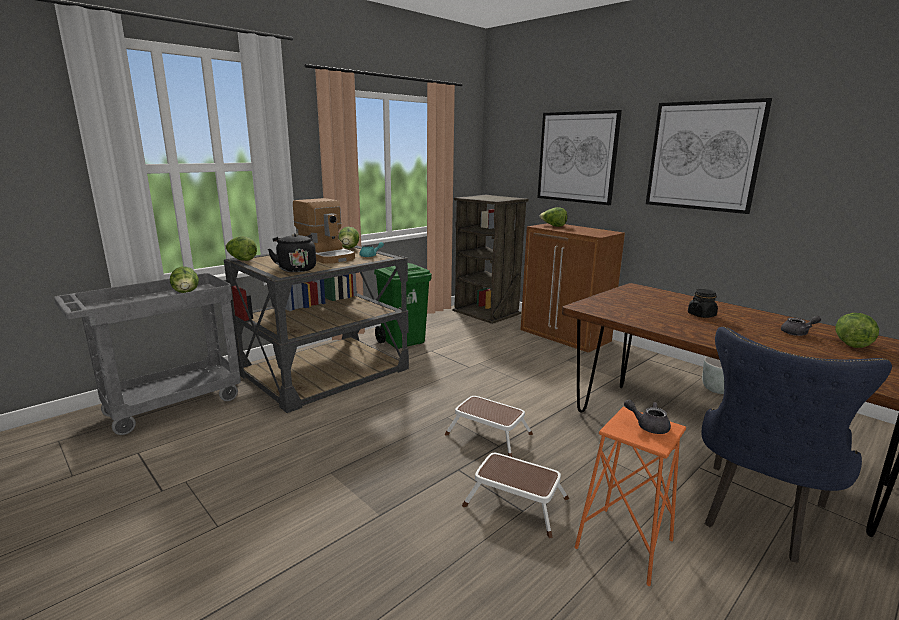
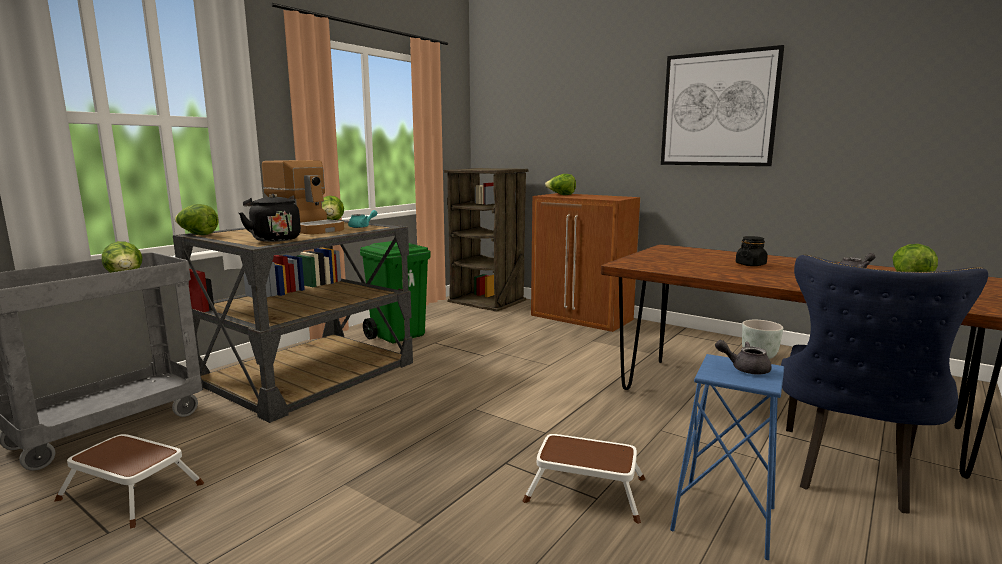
camera: 10 degrees left, 5 degrees down
(489, 434) = (530, 421): brown step ladder -> brown step ladder (131, 491)
(577, 157) = (580, 120): picture -> none
(624, 544) = (723, 519): orange stool -> blue stool

